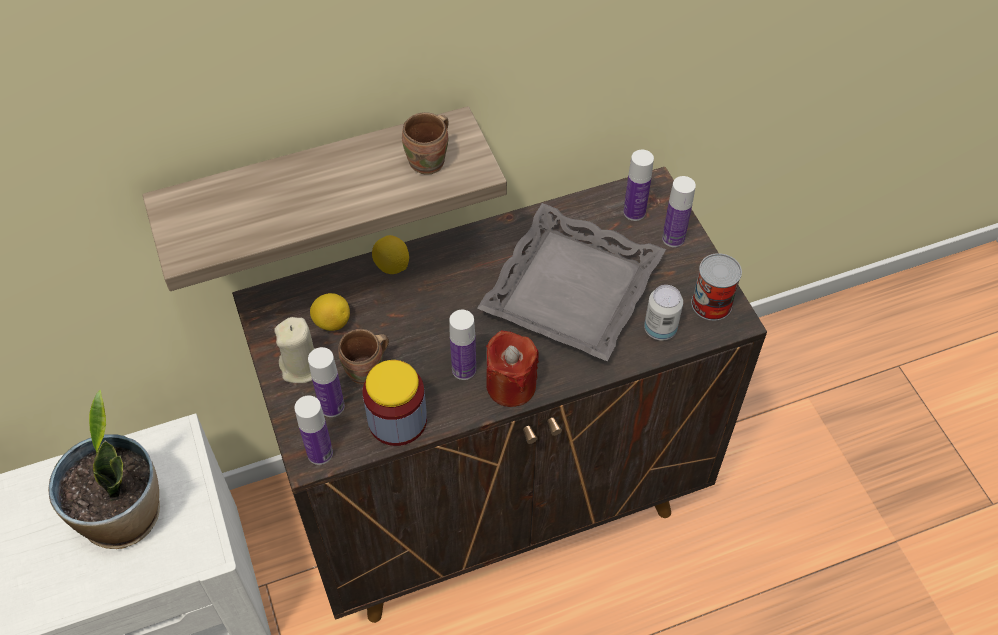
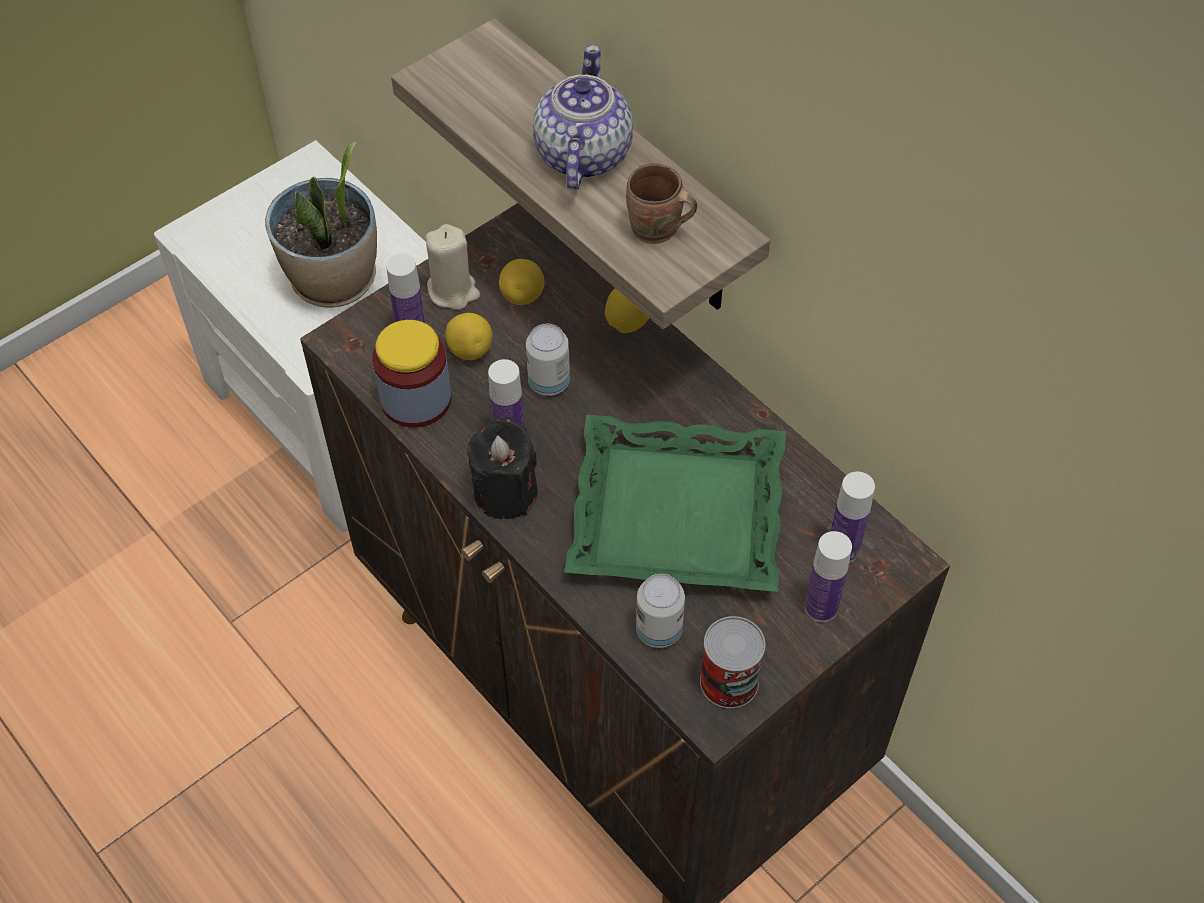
camera: 70 degrees right, 0 degrees up
(320, 453) = (349, 346): bottle -> none
(331, 182) = (582, 156): none -> teapot
(367, 371) = (470, 350): brown mug -> lemon
(423, 330) = (549, 382): none -> can
(511, 385) = (505, 492): red candle -> black candle
(570, 289) = (678, 513): grey tray -> green tray

